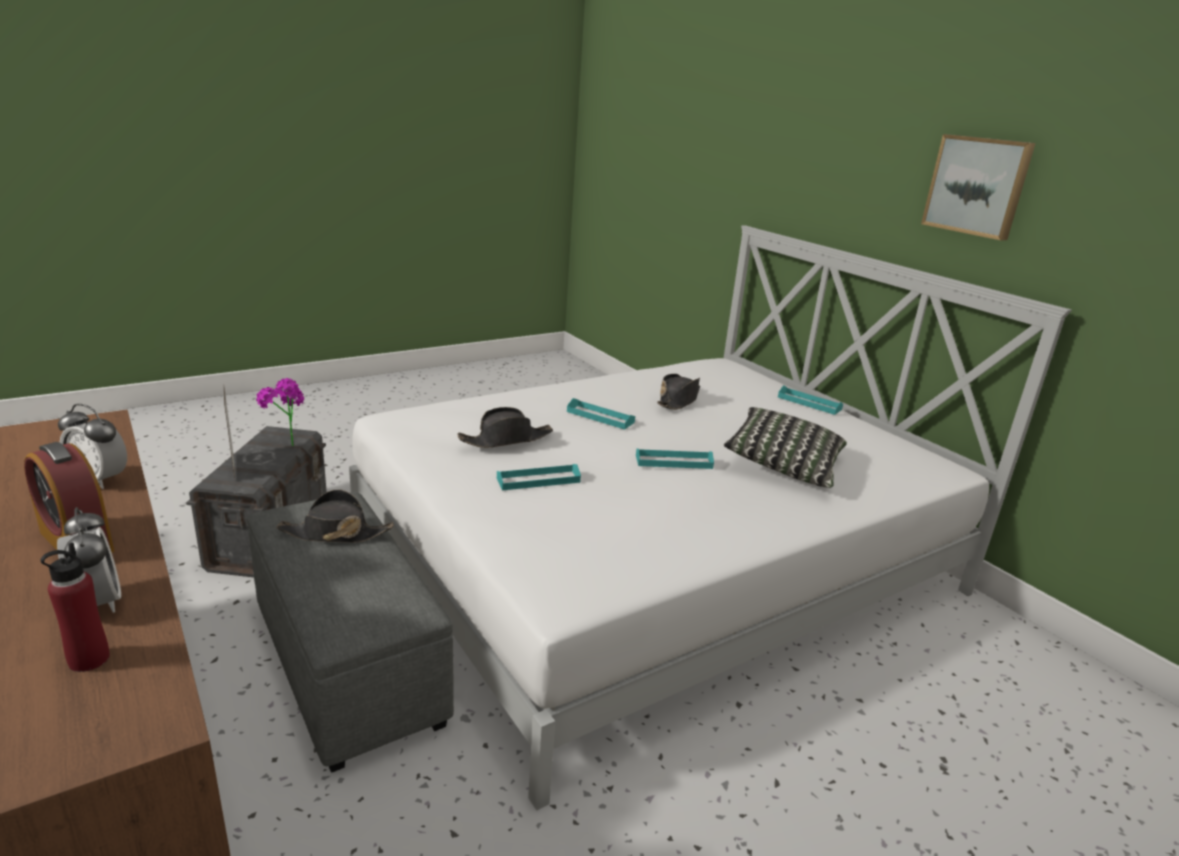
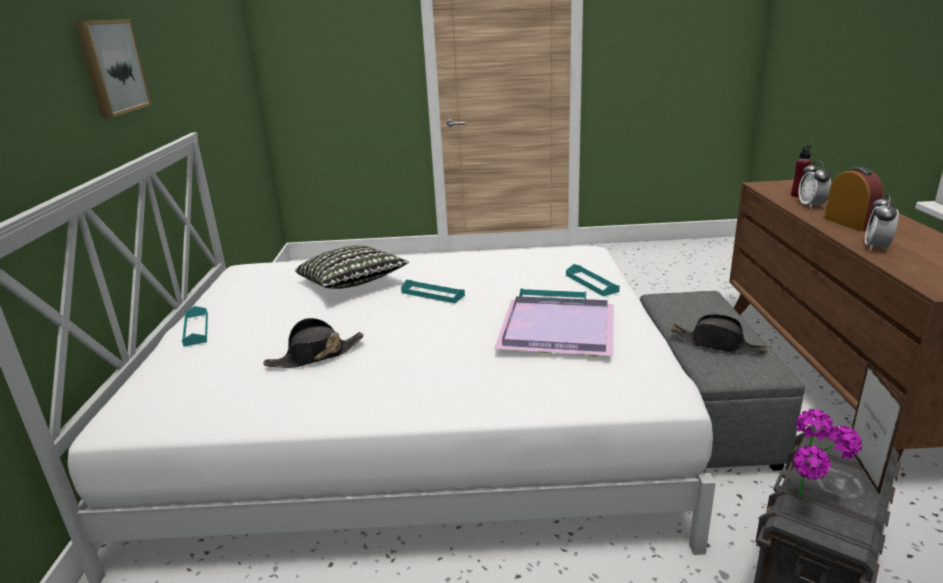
camera: 145 degrees left, 0 degrees up
(100, 480) = (876, 247): alarm clock -> alarm clock turned 120 degrees counterclockwise
(506, 439) = (555, 328): black hat -> purple tray
(600, 417) = (433, 345): turquoise tray -> turquoise tray (591, 283)

